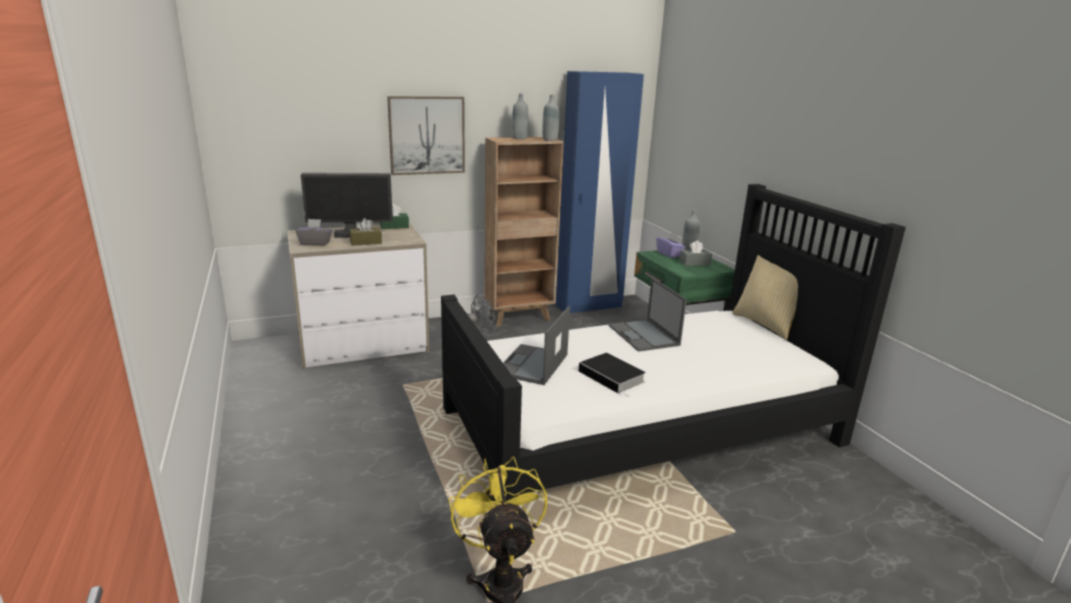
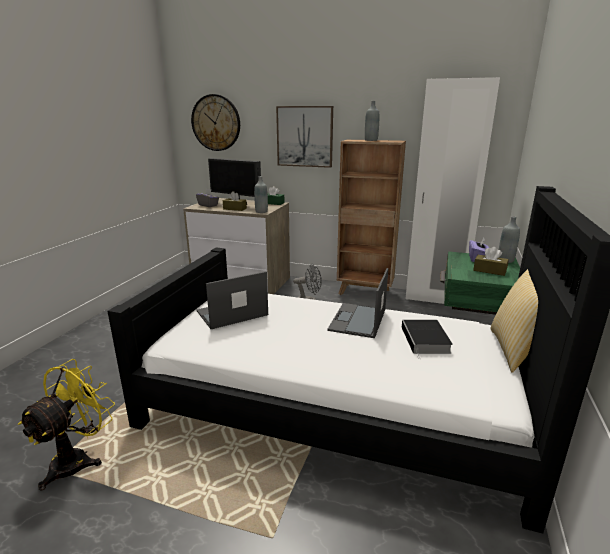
camera: 40 degrees right, 0 degrees up
(287, 119) = (216, 123): none -> wall clock
(550, 139) = (393, 141): grey bottle -> grey bottle (261, 211)
(589, 306) = (434, 298): blue wardrobe -> white wardrobe
(613, 377) = (268, 342): book -> book (426, 340)
(694, 263) = (489, 270): grey tissue box -> brown tissue box

